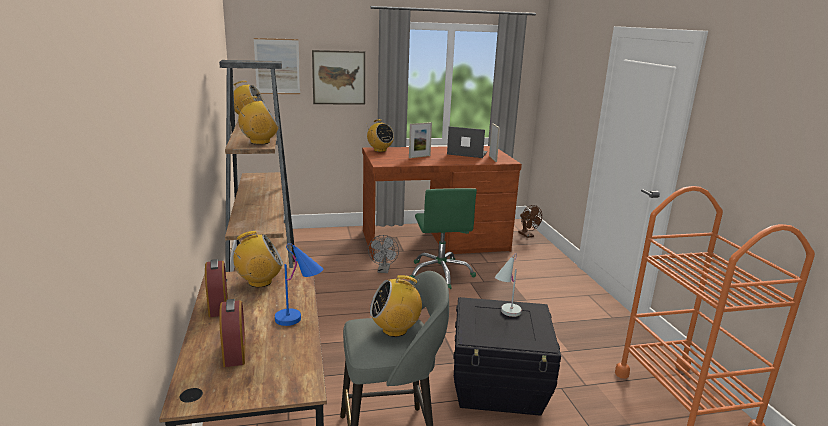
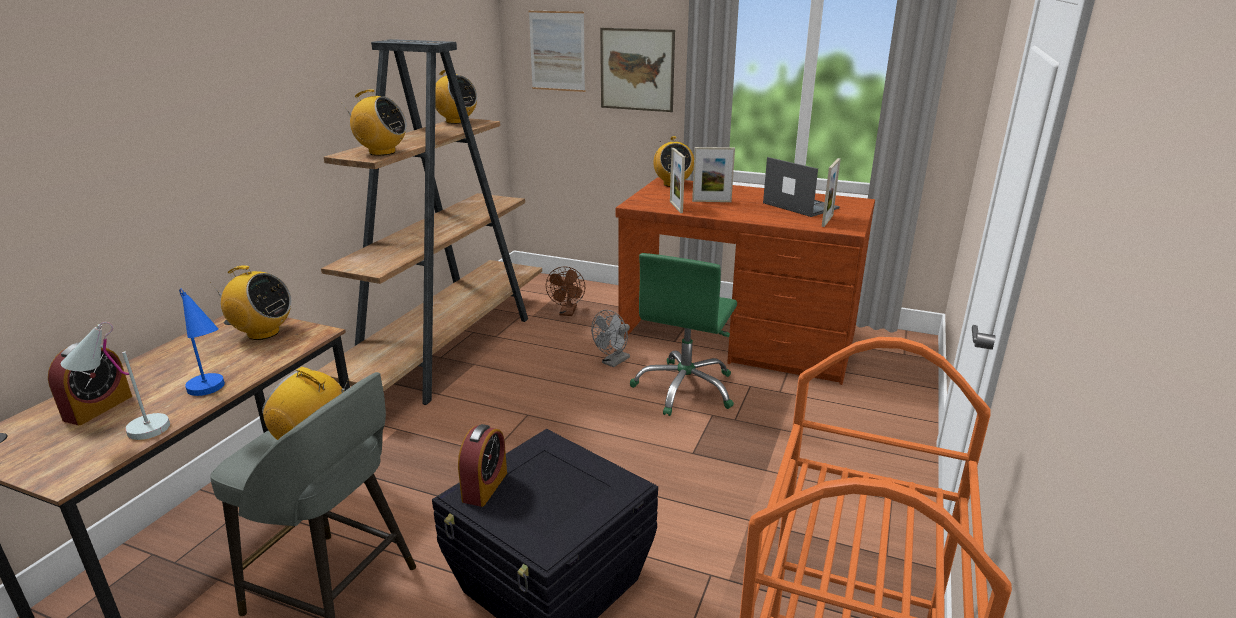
camera: 35 degrees right, 5 degrees up
(218, 306) = (181, 349): alarm clock -> alarm clock (485, 487)
(406, 162) = (676, 207): none -> picture frame
(505, 314) = (565, 478): white table lamp -> white table lamp (129, 431)
(527, 235) = (907, 366): brown fan -> brown fan (567, 313)

